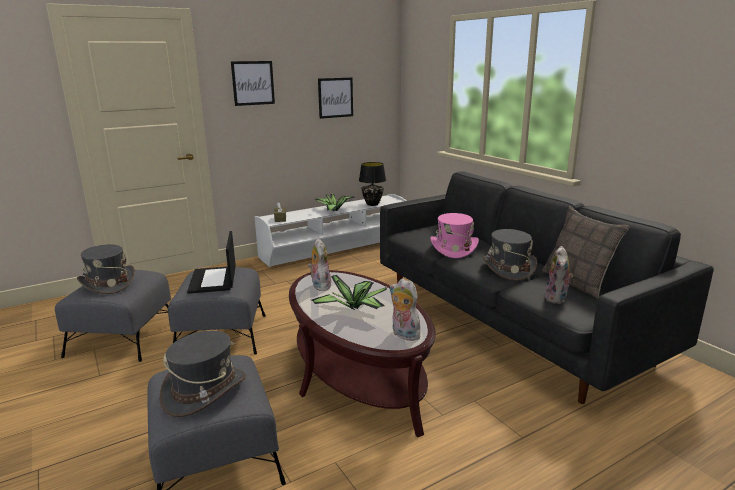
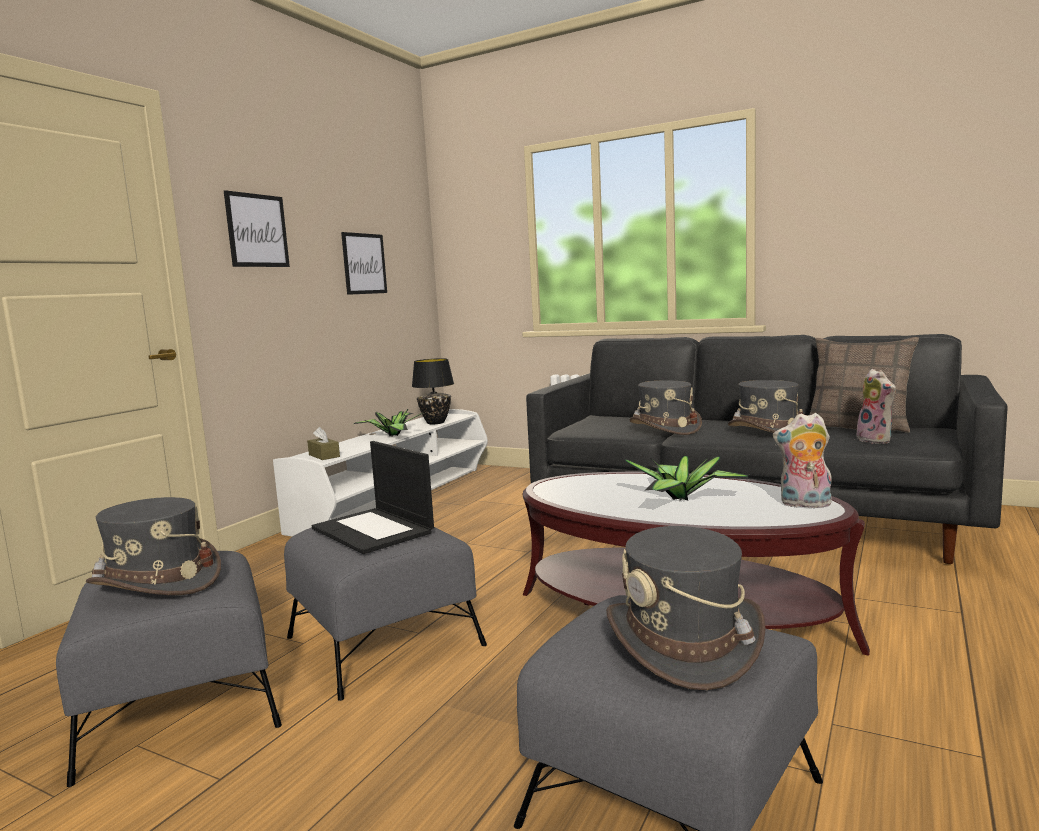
camera: 30 degrees left, 10 degrees down
(319, 285) = (578, 492): plush toy -> none
(453, 248) = (664, 428): pink hat -> grey hat

